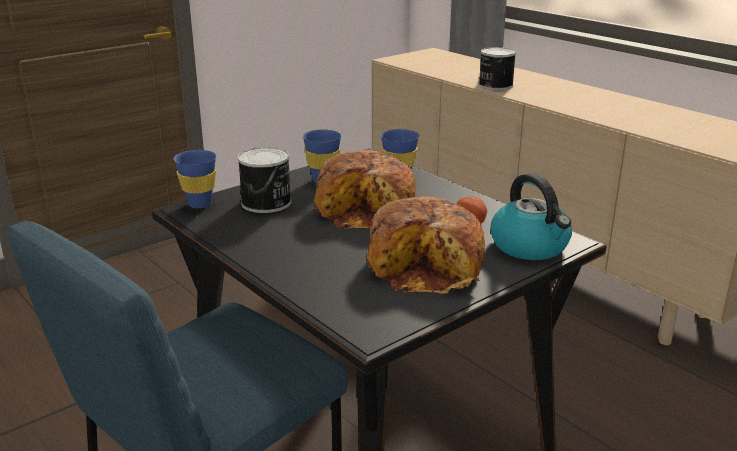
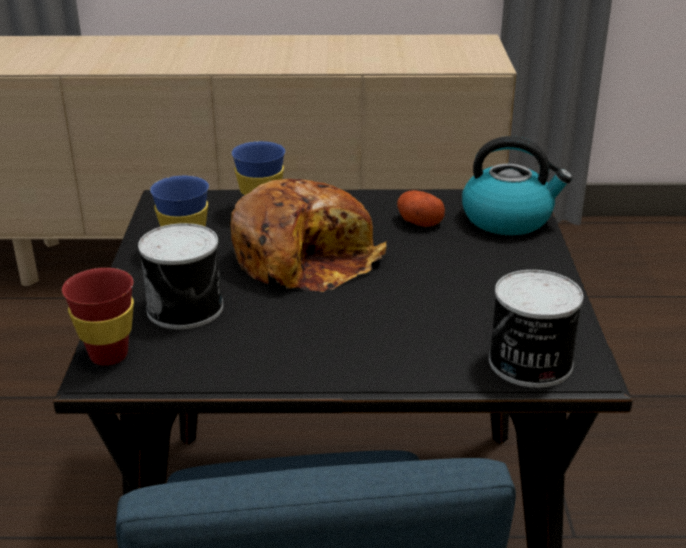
camera: 50 degrees left, 5 degrees up
(200, 204) = (109, 355): blue cup -> red cup
(427, 265) = (481, 282): bread -> none
(494, 85) = (138, 63): can -> can (529, 363)

